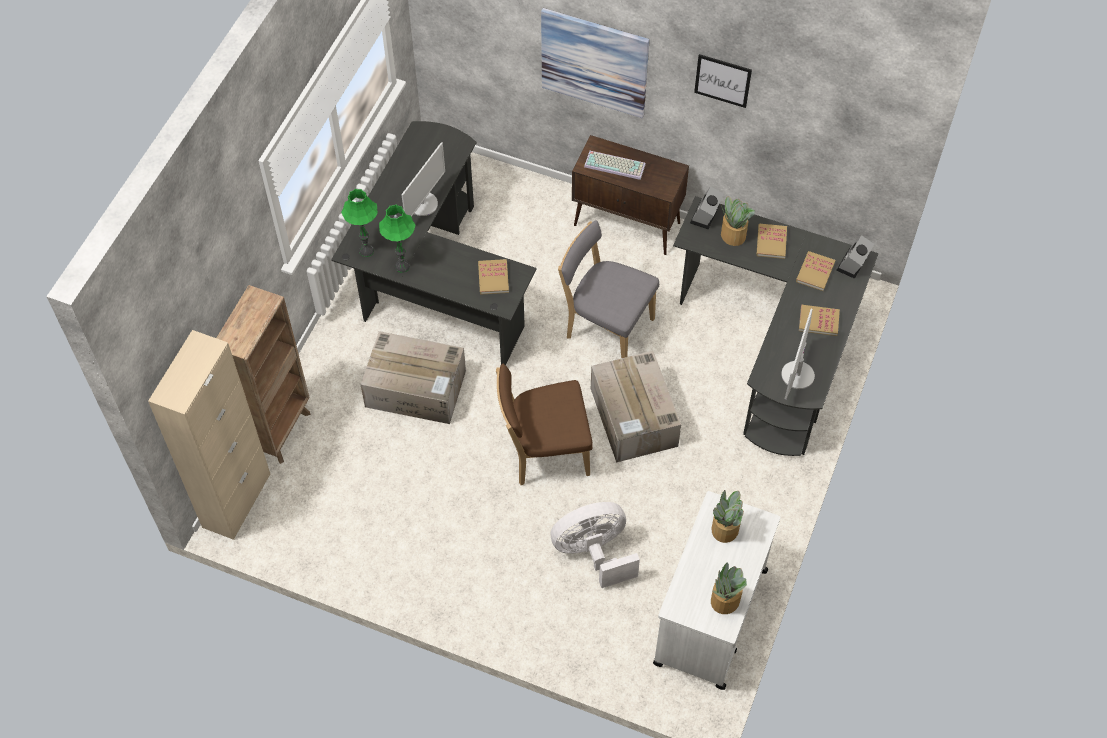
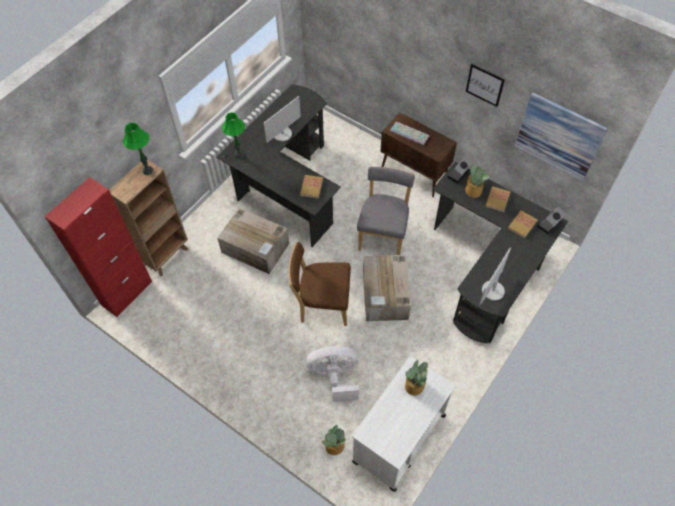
camera: 15 degrees right, 0 degrees up
(236, 500) = (127, 293): beige cabinet -> red cabinet
(402, 266) = (257, 169): green table lamp -> green table lamp (148, 171)
(594, 62) = (406, 62): picture -> picture (559, 137)
(606, 326) = (383, 234): grey chair -> grey chair turned 60 degrees clockwise
(724, 601) = (400, 436): potted plant -> potted plant (334, 446)
(818, 321) = (516, 257): book -> none

